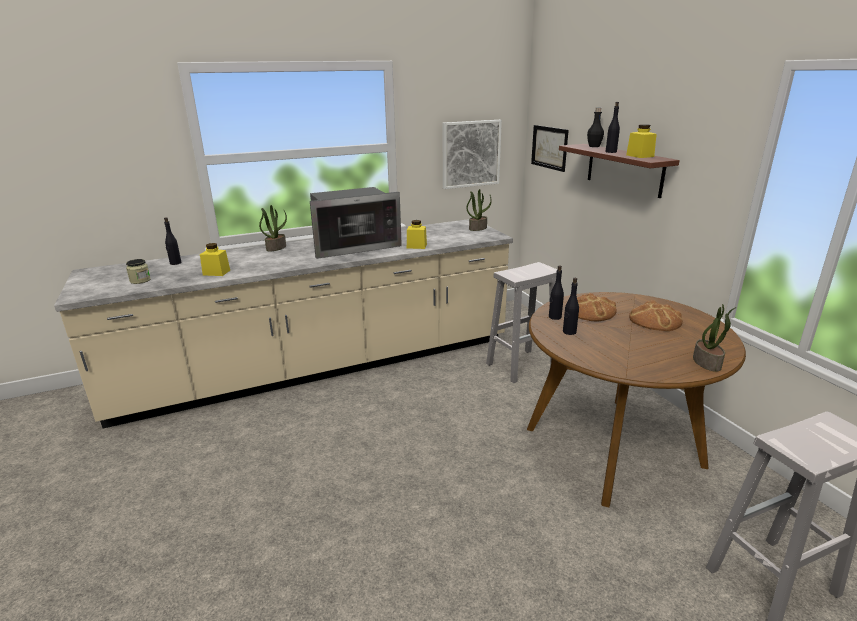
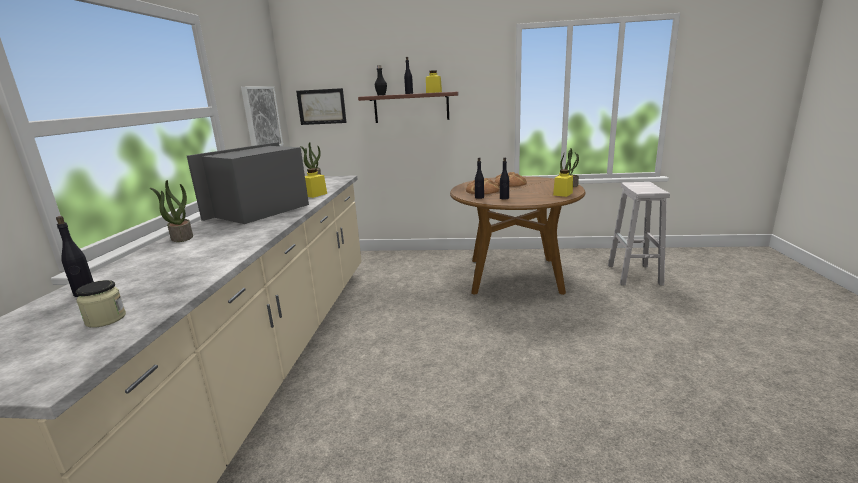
camera: 60 degrees left, 5 degrees down
(216, 272) = (198, 268): yellow jar -> yellow jar (563, 194)
(353, 246) = (261, 210): microwave -> microwave turned 150 degrees counterclockwise
(522, 365) = (398, 274): white stool -> none

